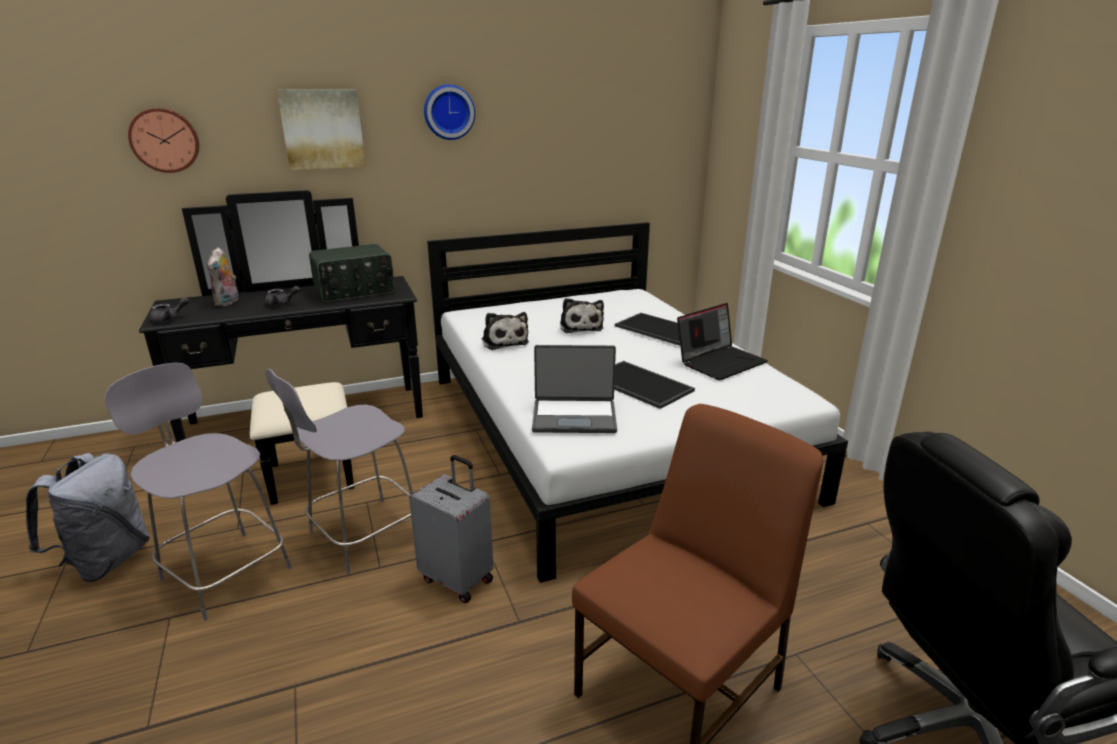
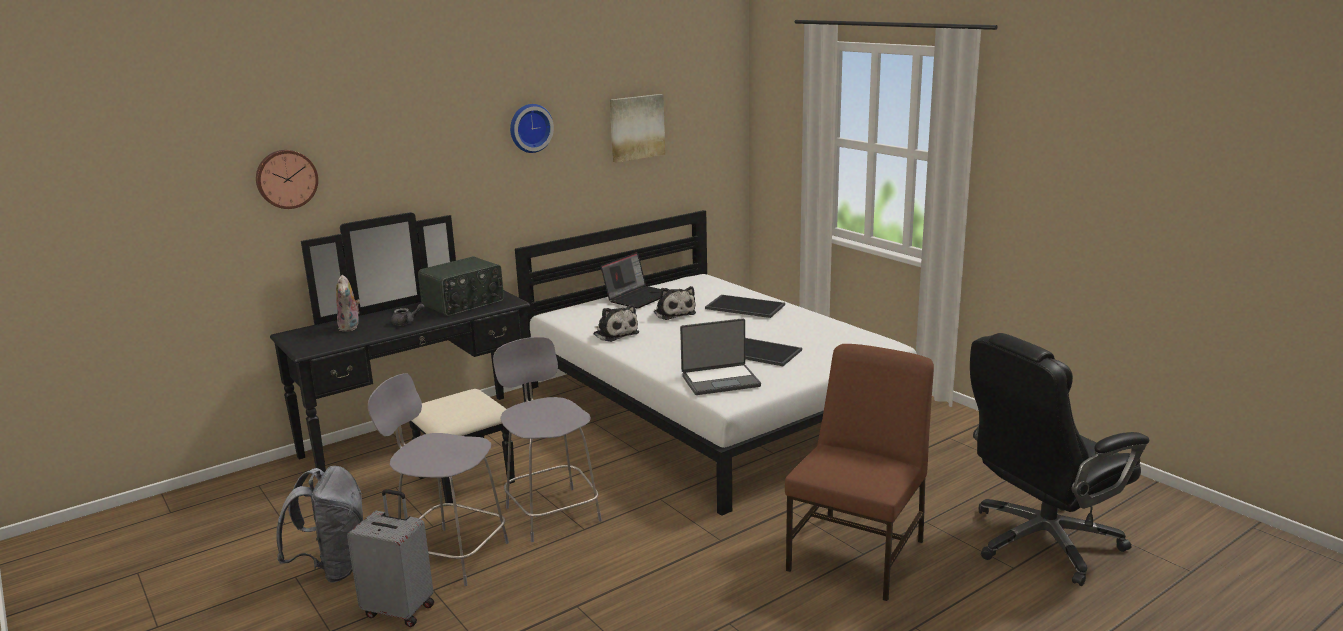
camera: 15 degrees left, 5 degrees down
(169, 319) = (314, 348): grey teapot -> none
(322, 129) = (422, 154): picture -> picture (636, 127)
(362, 536) = (551, 512): grey chair -> grey chair turned 120 degrees clockwise
(458, 579) = (655, 524): grey suitcase -> grey suitcase (400, 609)
(720, 361) = (810, 326): laptop -> laptop (638, 297)

